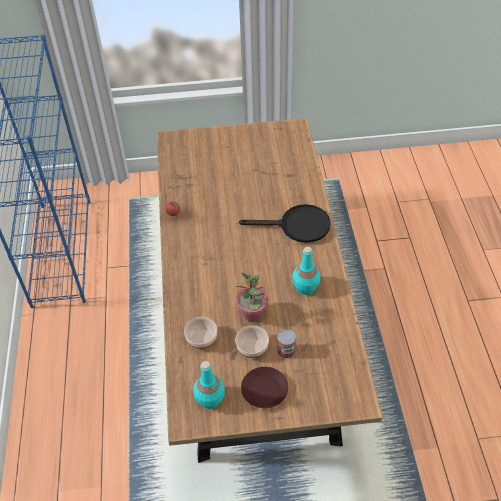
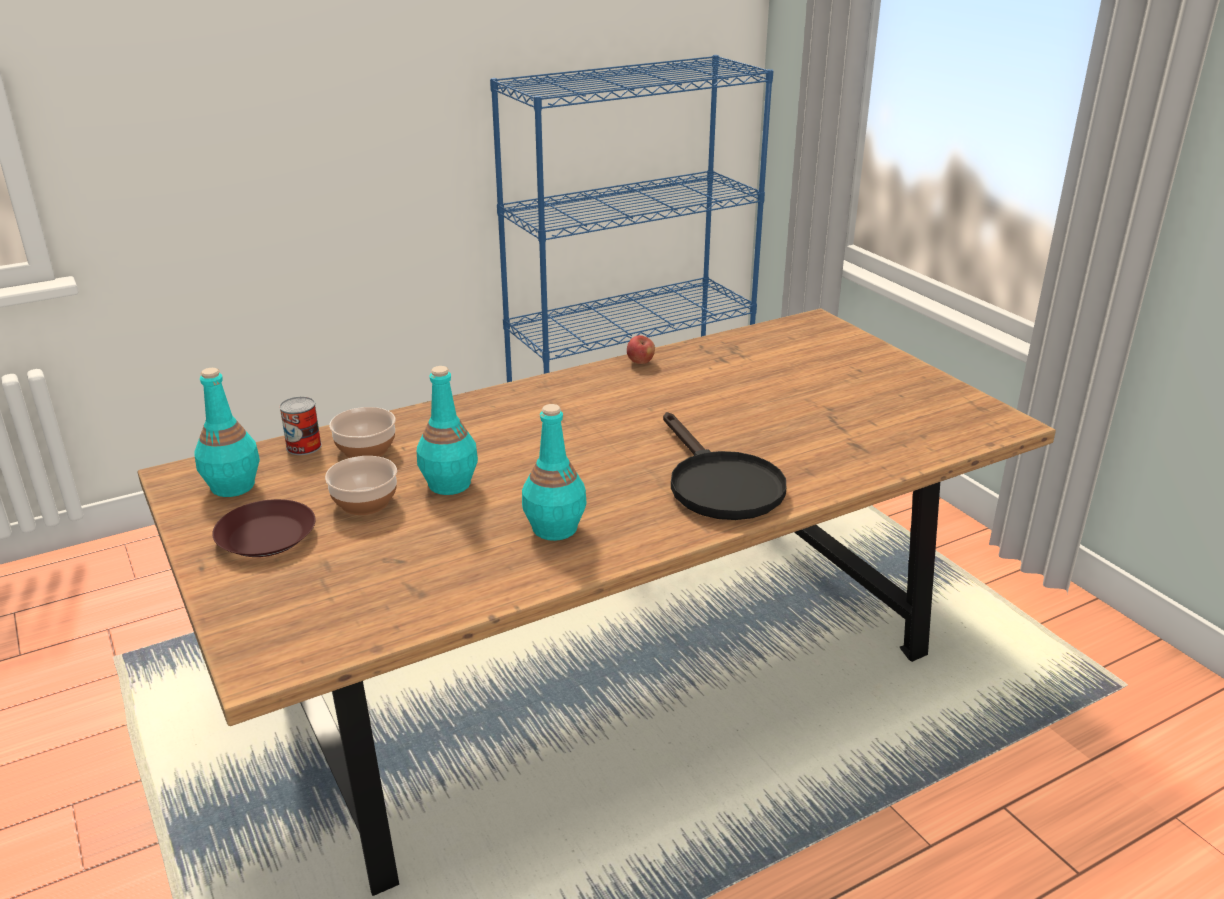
camera: 65 degrees right, 20 degrees down
(252, 314) = (449, 484): potted plant -> turquoise bottle
(286, 350) = (373, 540): can -> can (304, 446)

